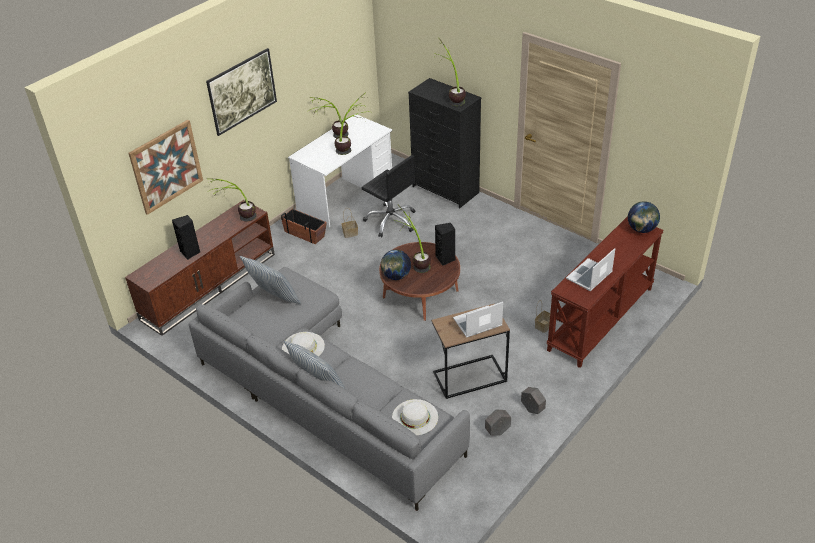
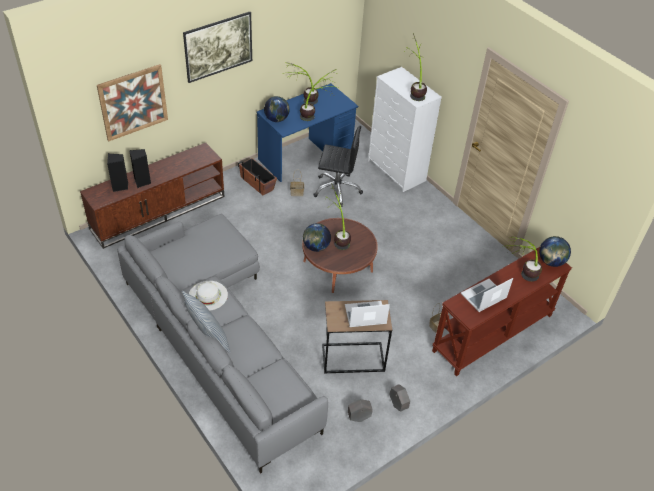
camera: 10 degrees right, 5 degrees up
(238, 219) = (194, 160): potted plant -> potted plant (519, 276)
(274, 299) = (200, 243): pillow -> none
(312, 160) = (276, 119): none -> globe
(346, 195) = (306, 155): white desk -> blue desk
(391, 221) = (337, 189): black office chair -> black office chair turned 45 degrees counterclockwise
(415, 417) = (280, 389): white hat -> none
(445, 259) = (366, 241): black speaker -> black speaker (120, 186)
(446, 190) = (397, 171): black dresser -> white dresser

